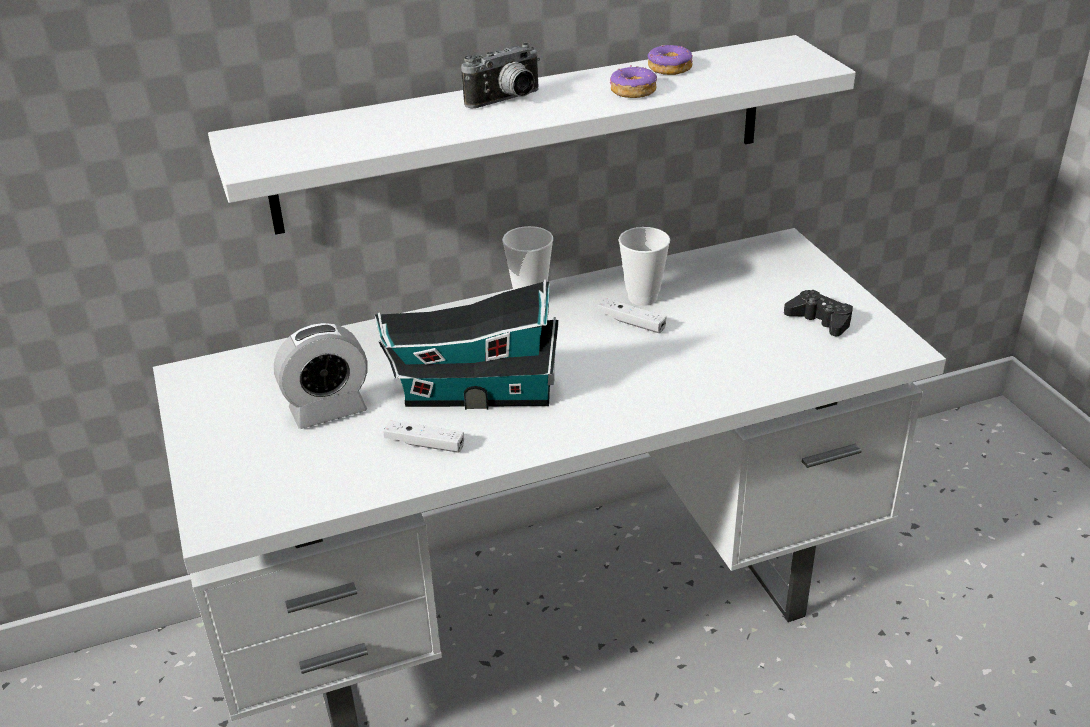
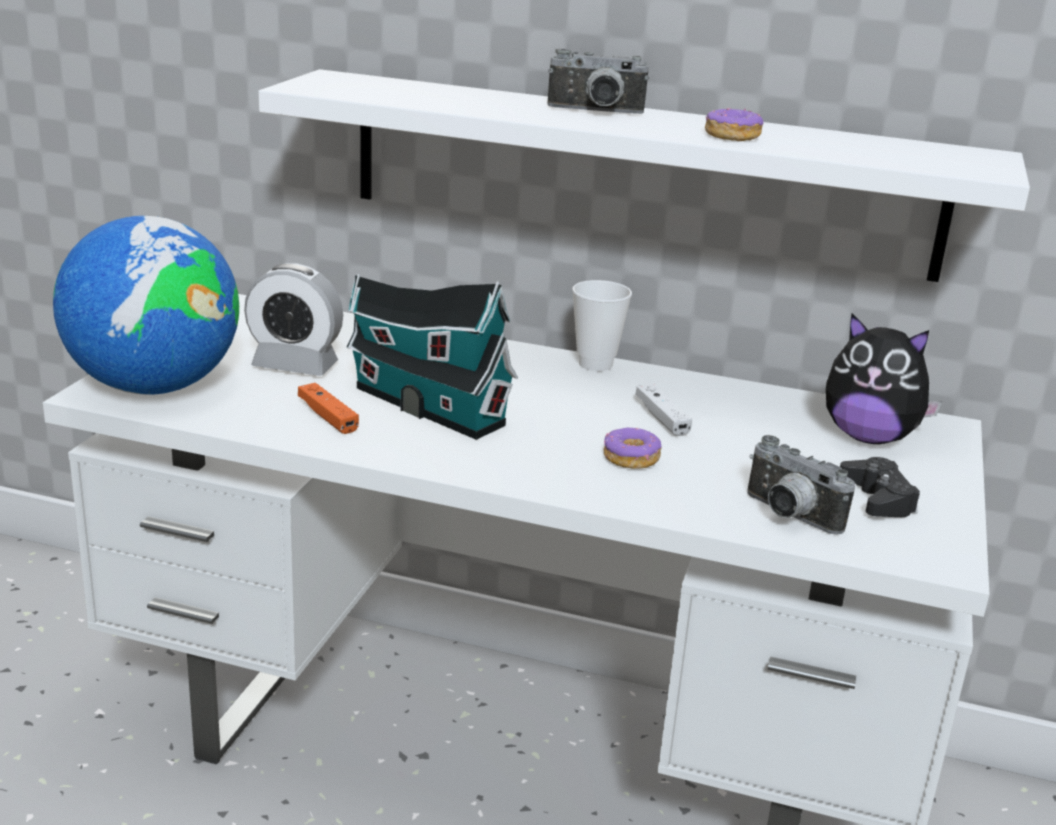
camera: 35 degrees right, 10 degrees down
(251, 491) = (153, 386): none -> globe
(424, 444) = (327, 417): white game controller -> orange game controller
(642, 297) = (706, 406): cup -> none
(670, 68) = (810, 135): donut -> donut (631, 458)
(759, 274) = (869, 437): none -> plush toy
(795, 362) = (787, 516): none -> camera

